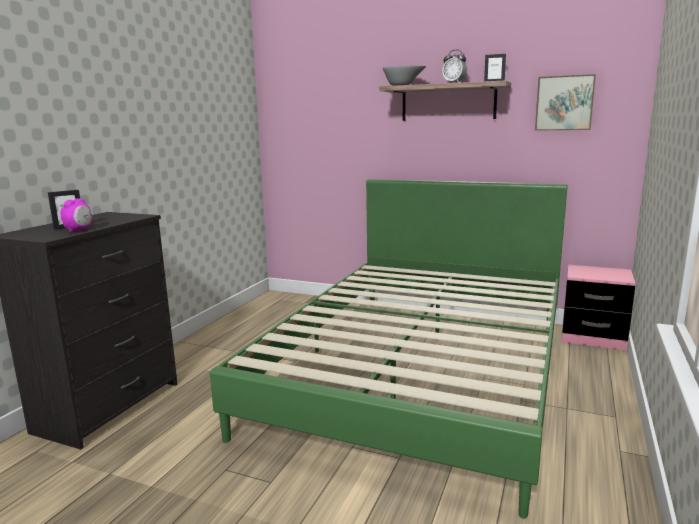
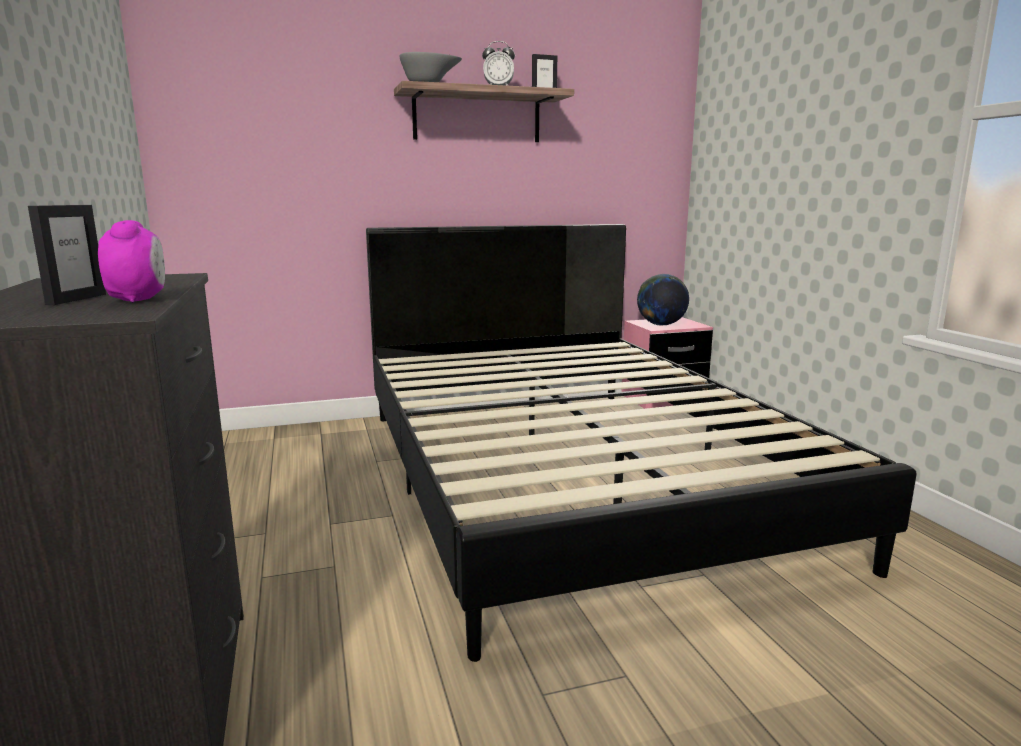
camera: 40 degrees left, 0 degrees up
(422, 371) = (569, 476): green bed -> black bed
(564, 103) = (613, 126): picture -> none
(589, 273) = (661, 325): none -> globe

